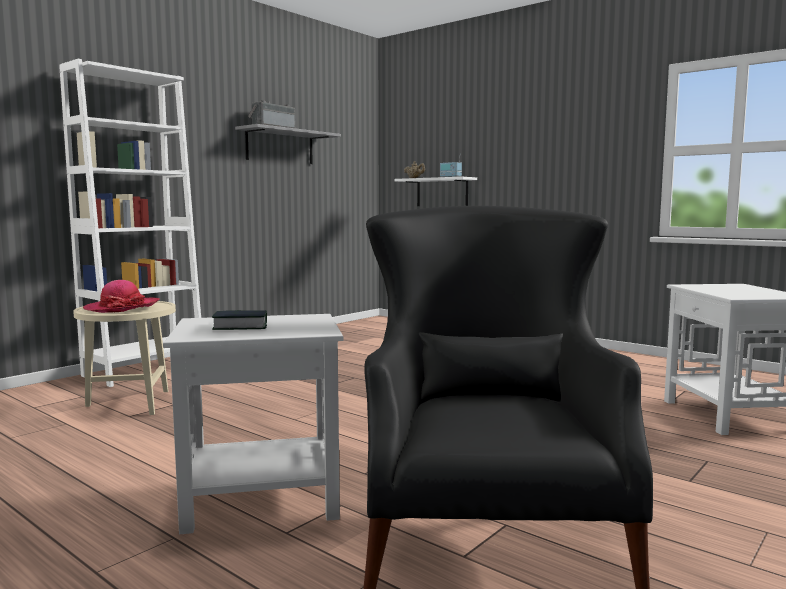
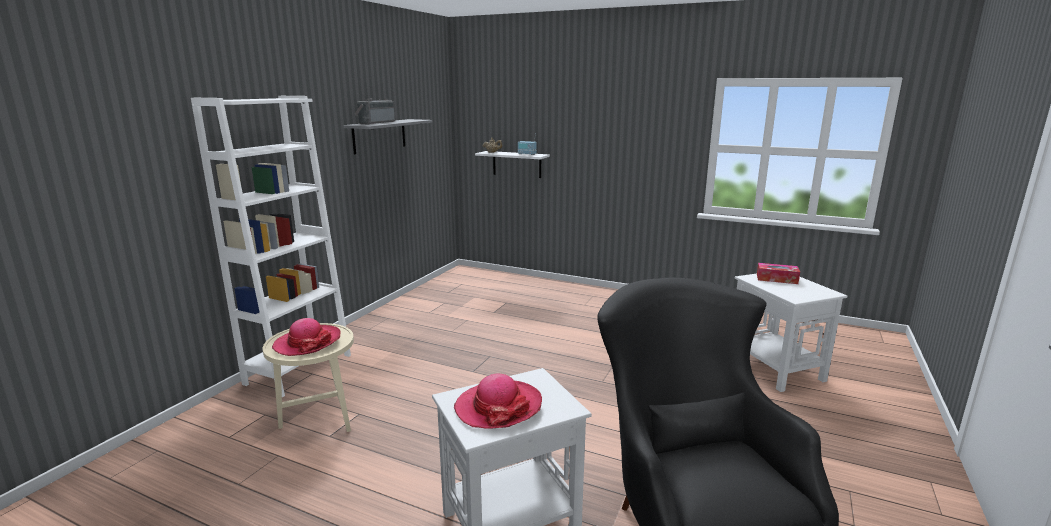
camera: 15 degrees left, 10 degrees up
(240, 326) = (498, 407): book -> hat
(726, 287) = (776, 279): none -> tissue box

